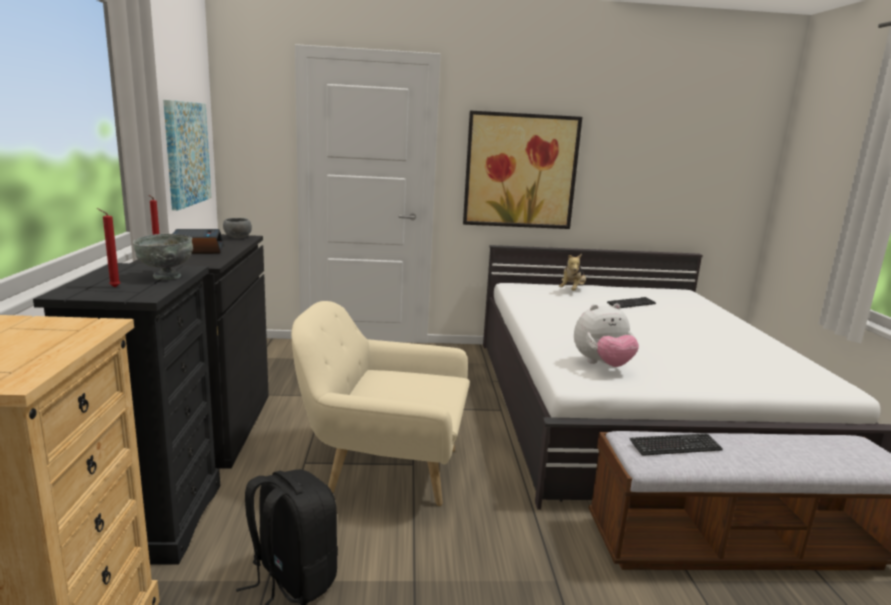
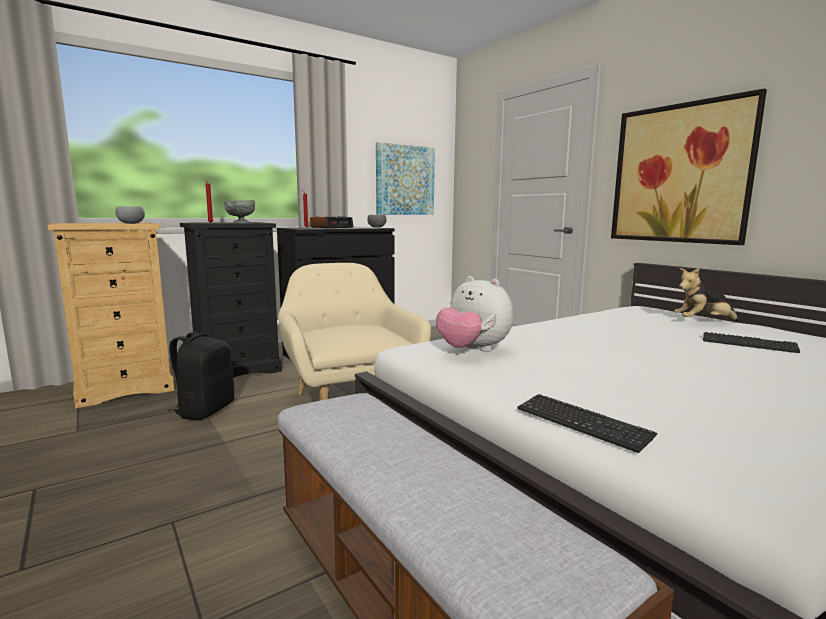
camera: 60 degrees right, 5 degrees down
(73, 332) = (130, 223): none -> grey bowl
(675, 446) = (356, 416): keyboard -> keyboard (582, 423)

